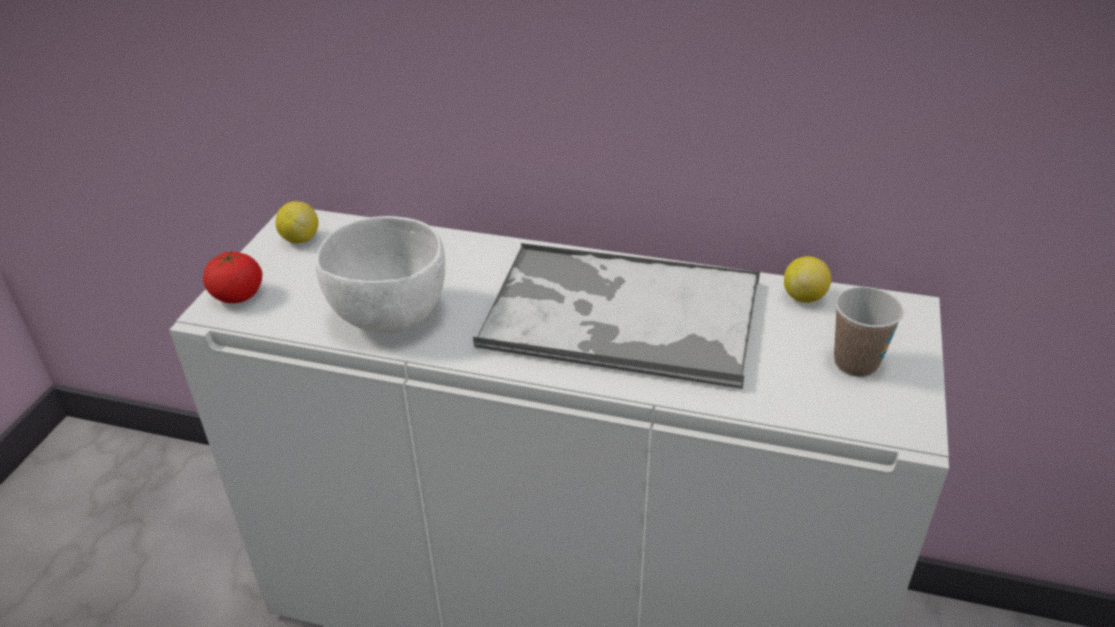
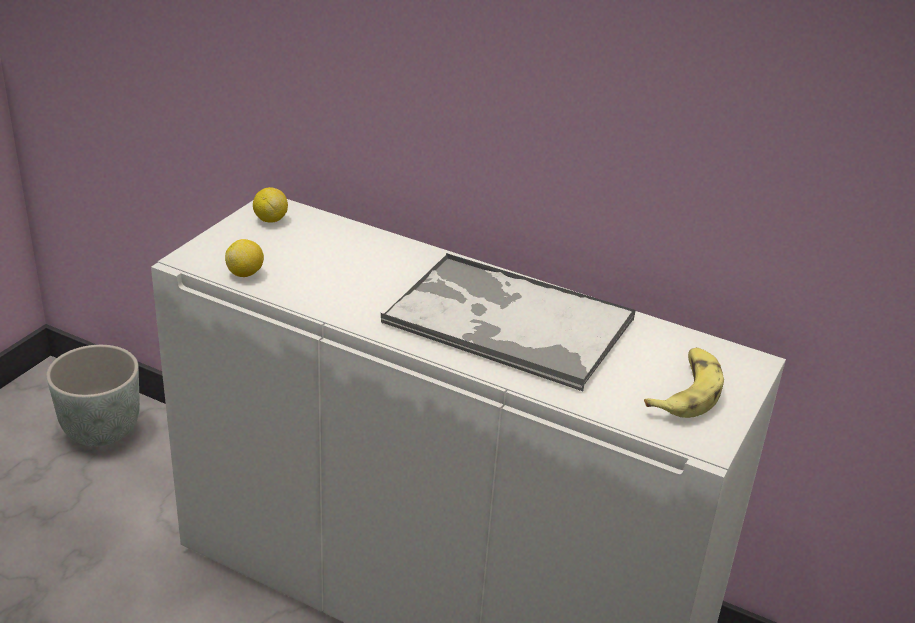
camera: 10 degrees right, 5 degrees down
(146, 492) = (103, 431): none -> grey planter
(238, 296) = (209, 252): tomato -> none
(388, 316) = (321, 288): white bowl -> none
(804, 297) = (668, 337): lemon -> lemon (245, 273)
(855, 363) = (686, 392): cup -> banana

